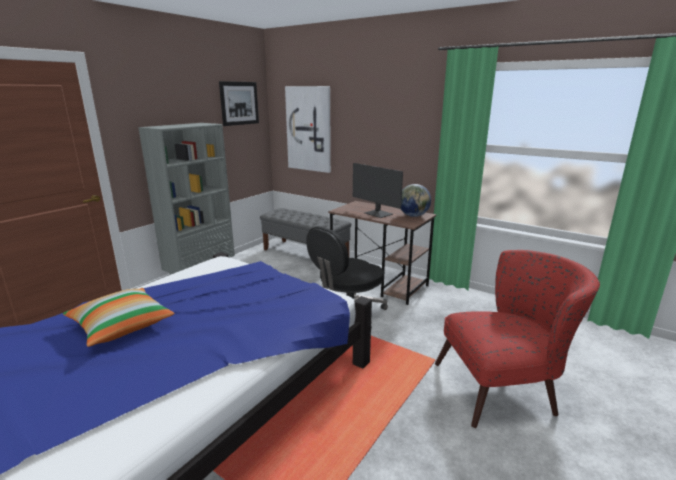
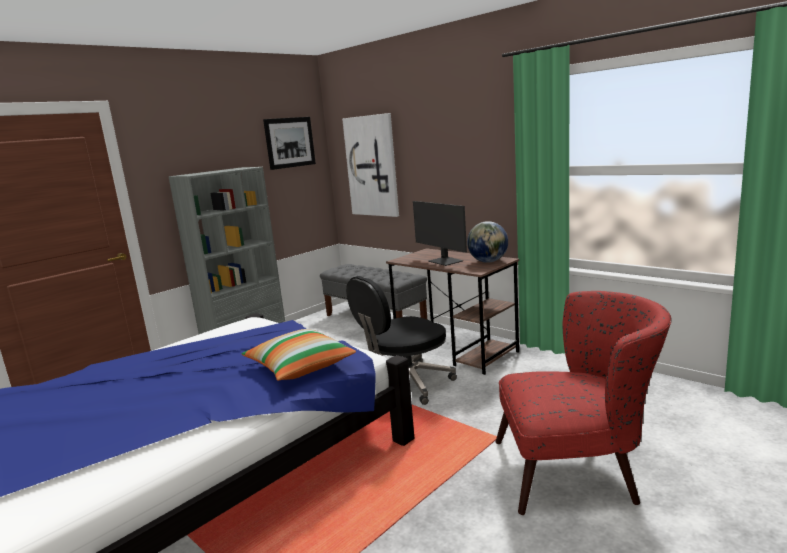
camera: 10 degrees right, 5 degrees down
(121, 326) = (118, 386): pillow -> pillow (299, 367)

